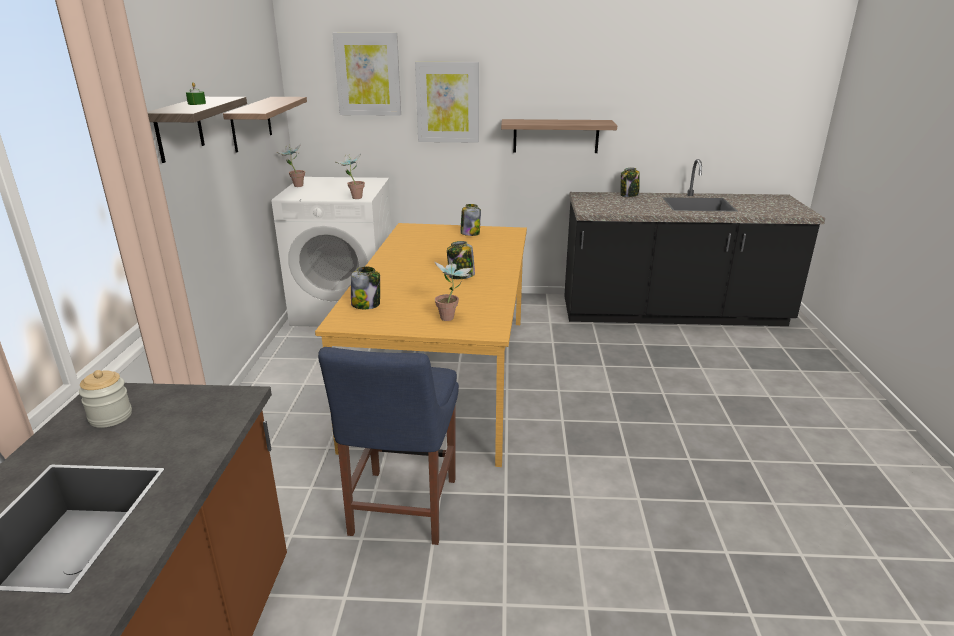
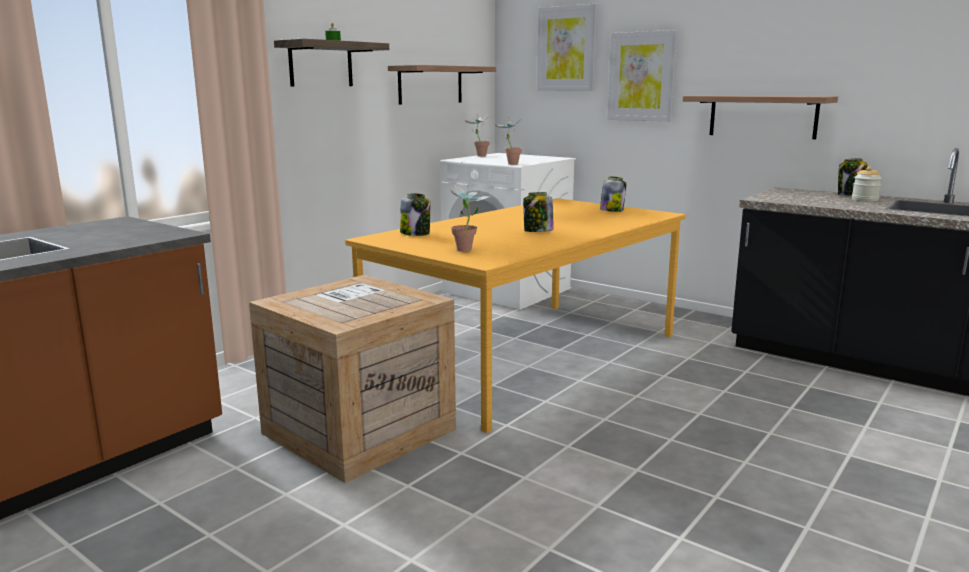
camera: 35 degrees right, 10 degrees down
(110, 417) = (99, 228): jar -> jar (864, 200)
(401, 510) = (355, 431): blue chair -> crate

